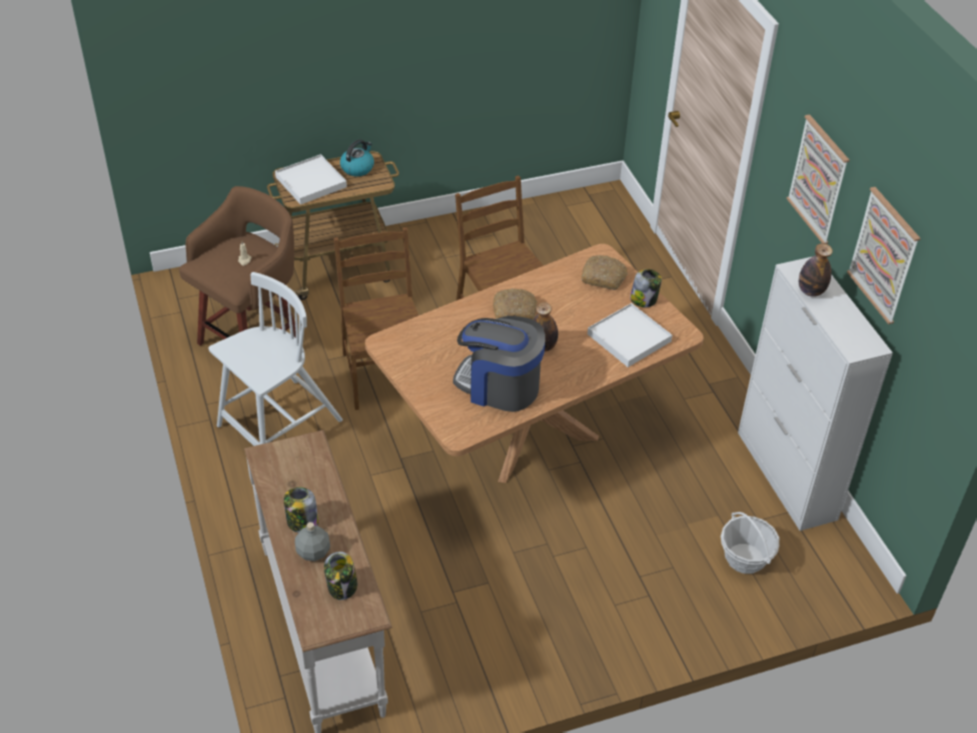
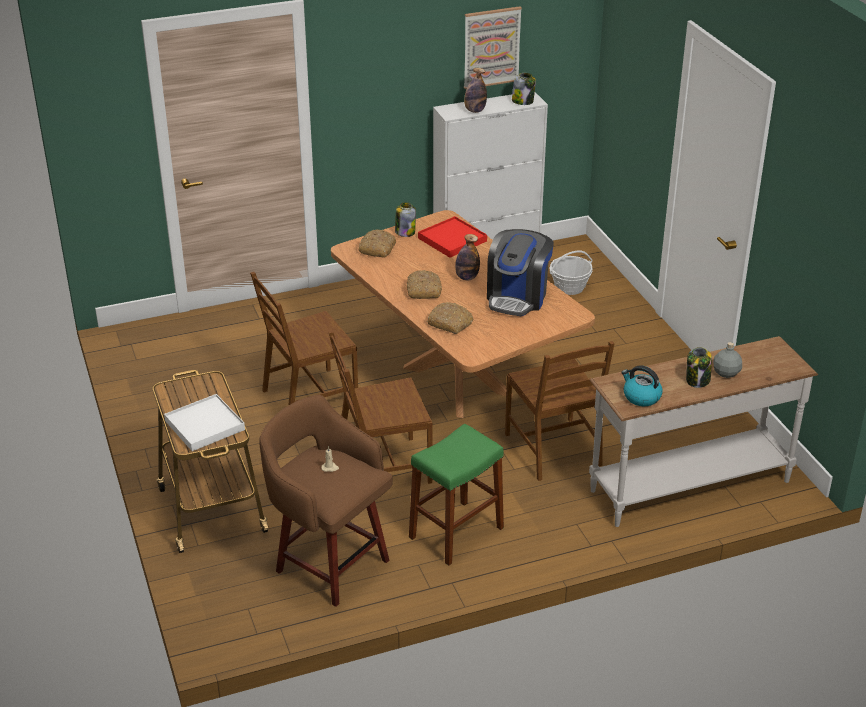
camera: 90 degrees left, 10 degrees down
(278, 425) = (456, 532): white chair -> green stool
(342, 587) = (754, 357): jar -> jar (523, 101)
(357, 168) = (181, 396): kettle -> kettle (641, 397)
(400, 512) = (554, 449): none -> brown chair
(447, 329) = (450, 323): none -> bread
(629, 338) = (452, 240): white tray -> red tray
(818, 179) = (403, 62): picture -> none

